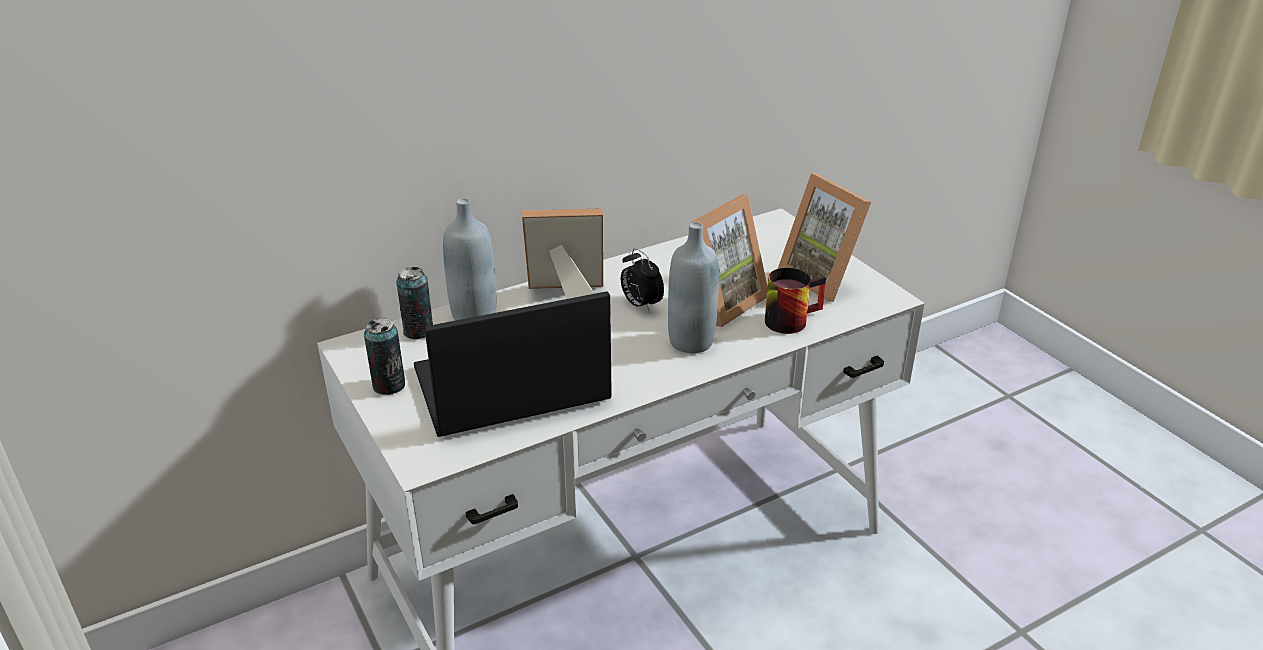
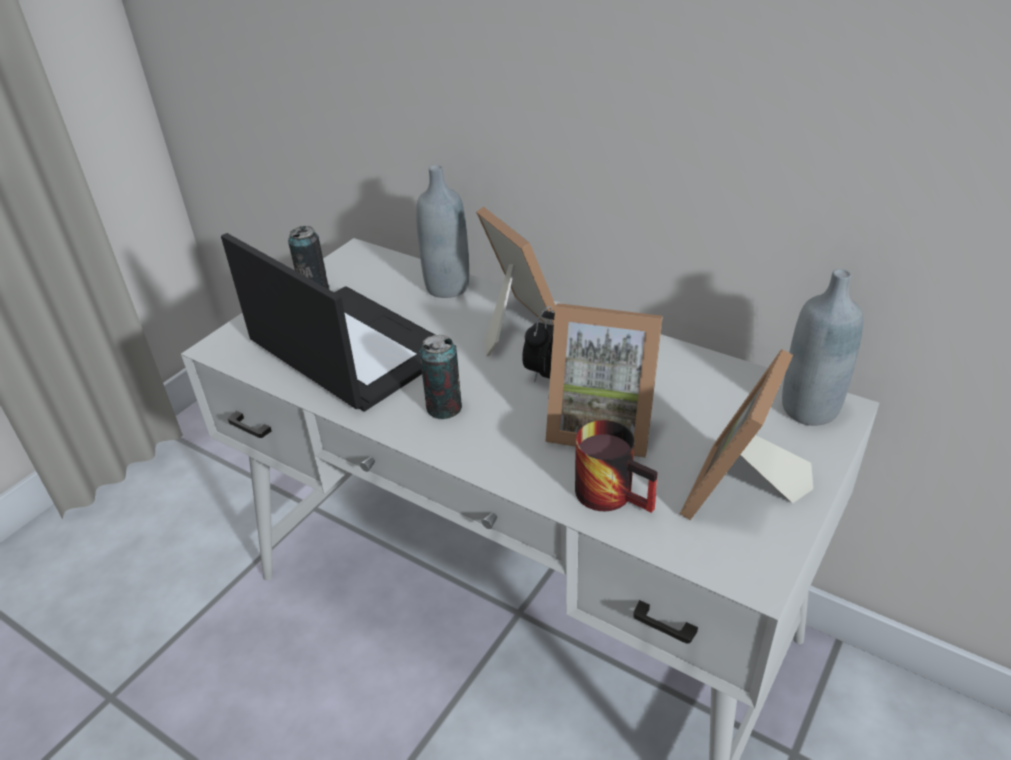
camera: 65 degrees right, 5 degrees up
(418, 331) = (400, 272): can -> can (444, 408)
(691, 341) = (503, 430): grey bottle -> grey bottle (809, 409)

